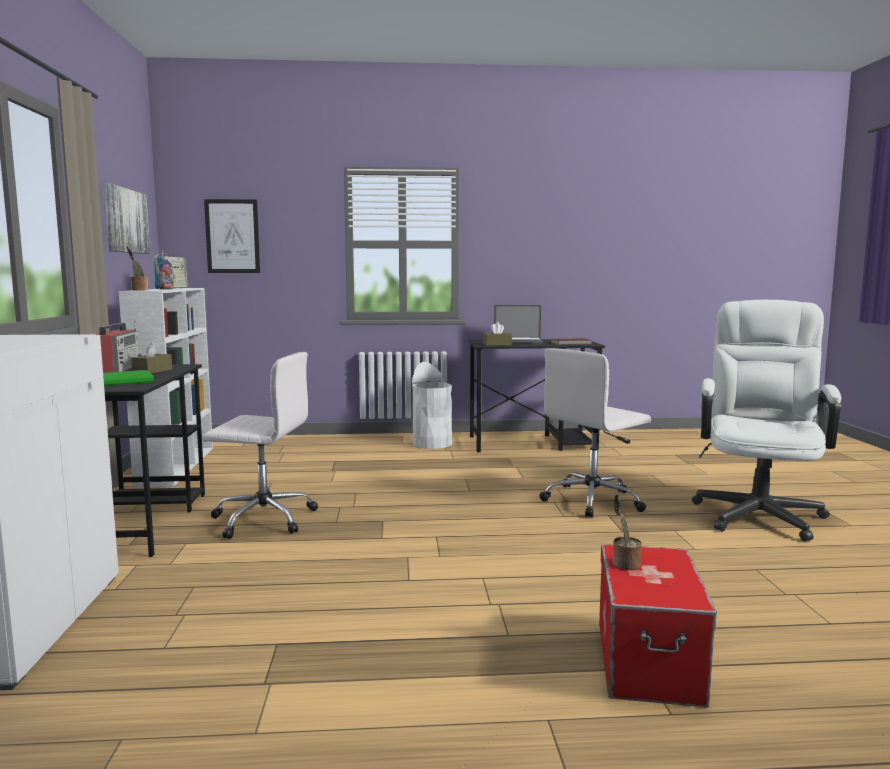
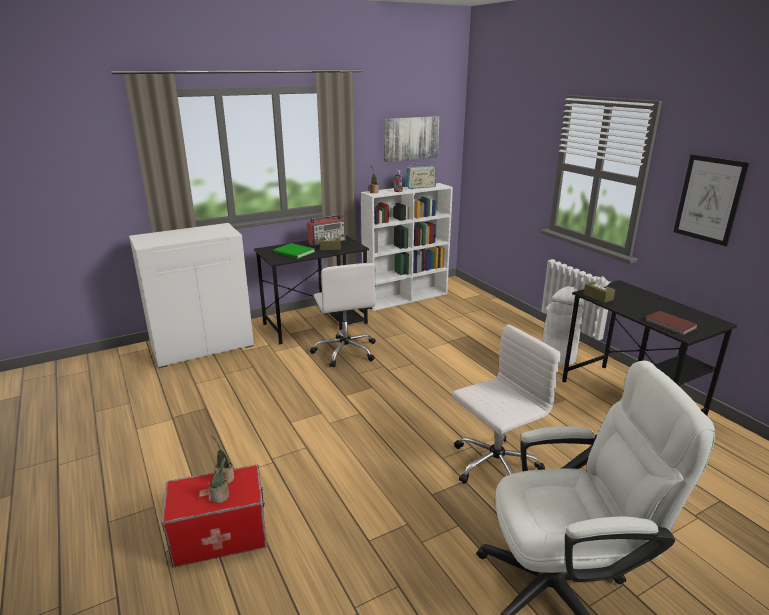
camera: 65 degrees right, 15 degrees up
(232, 236) = (495, 147): picture -> picture (709, 199)
(518, 341) = (643, 300): laptop -> none
(593, 500) = (494, 467): white office chair -> white office chair turned 120 degrees clockwise
(667, 569) = (221, 497): none -> potted plant

